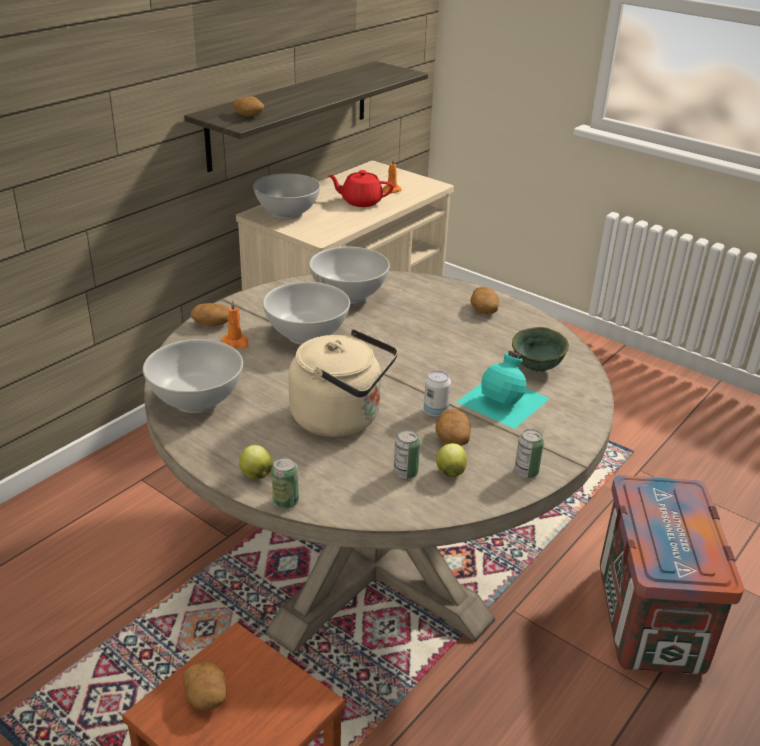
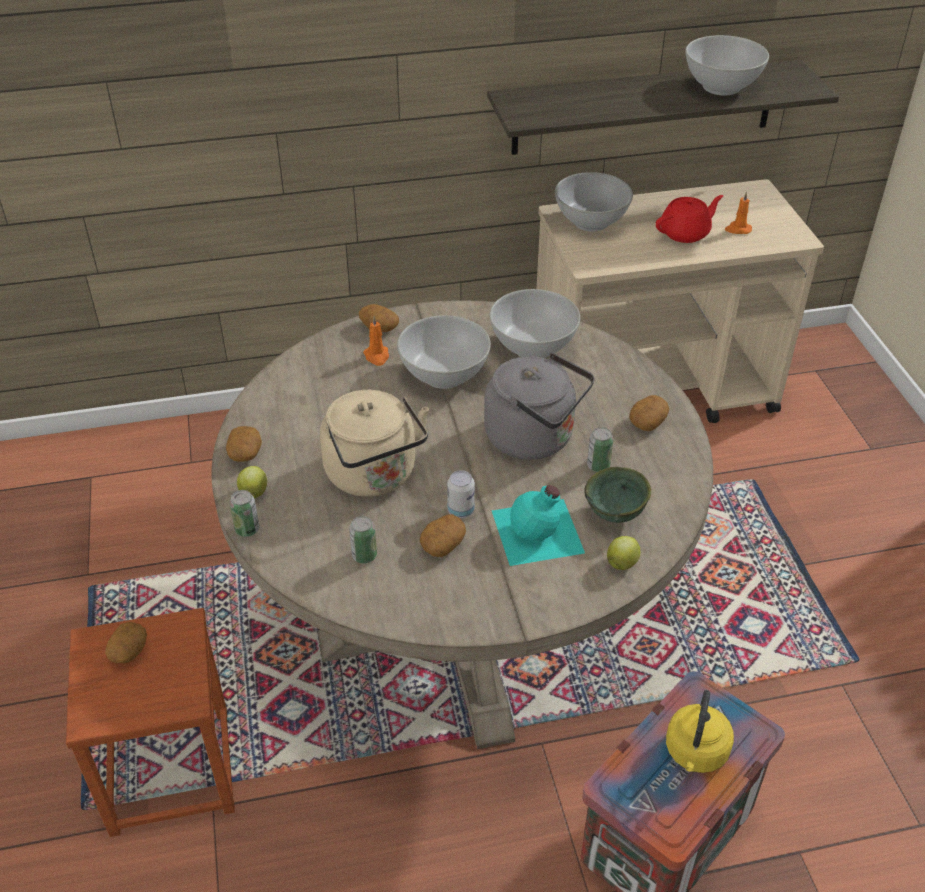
camera: 40 degrees right, 10 degrees up
(196, 401) = (285, 401): white bowl -> white bowl (721, 87)
(249, 116) = (547, 110): potato -> potato (245, 453)
(360, 201) = (685, 233): red teapot -> red teapot turned 105 degrees clockwise
(425, 347) = (535, 438): none -> grey kettle
(450, 472) = (401, 576): apple -> apple (622, 563)
(526, 472) = (465, 613): can -> can (598, 465)
(676, 521) = (695, 753): none -> yellow kettle

